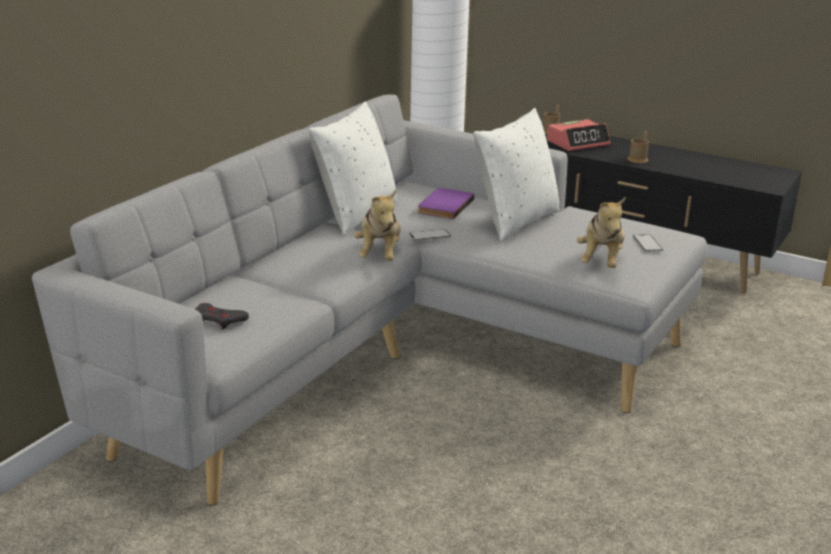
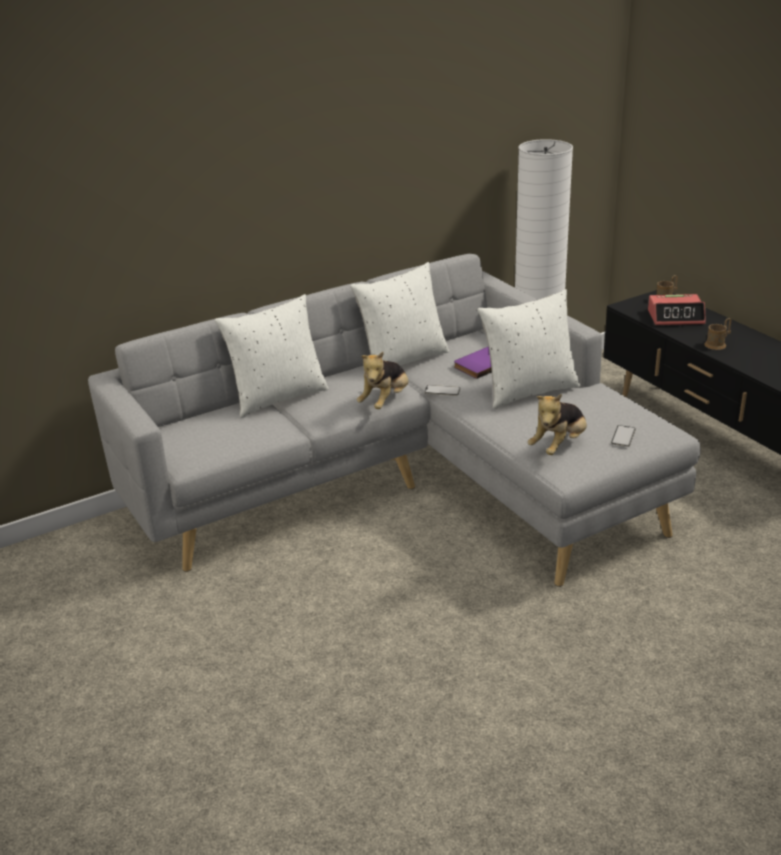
camera: 30 degrees right, 5 degrees up
(219, 320) = (213, 434): grey game controller -> none
(255, 271) = (277, 397): none -> white pillow

